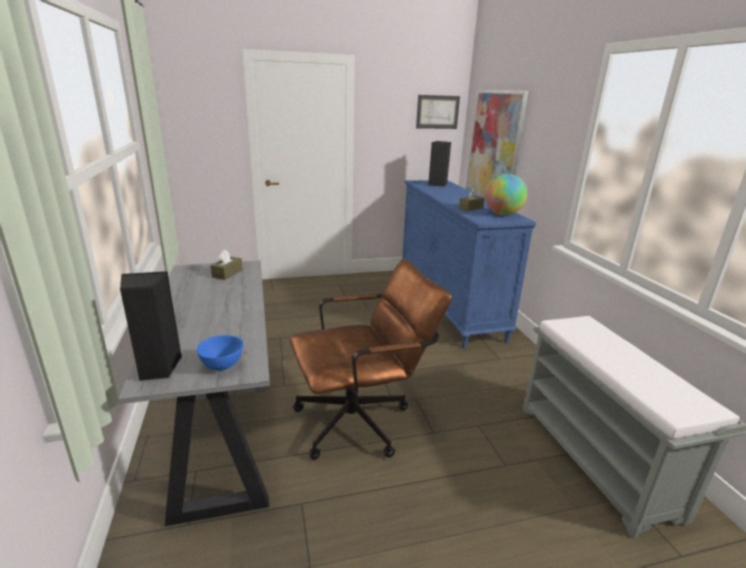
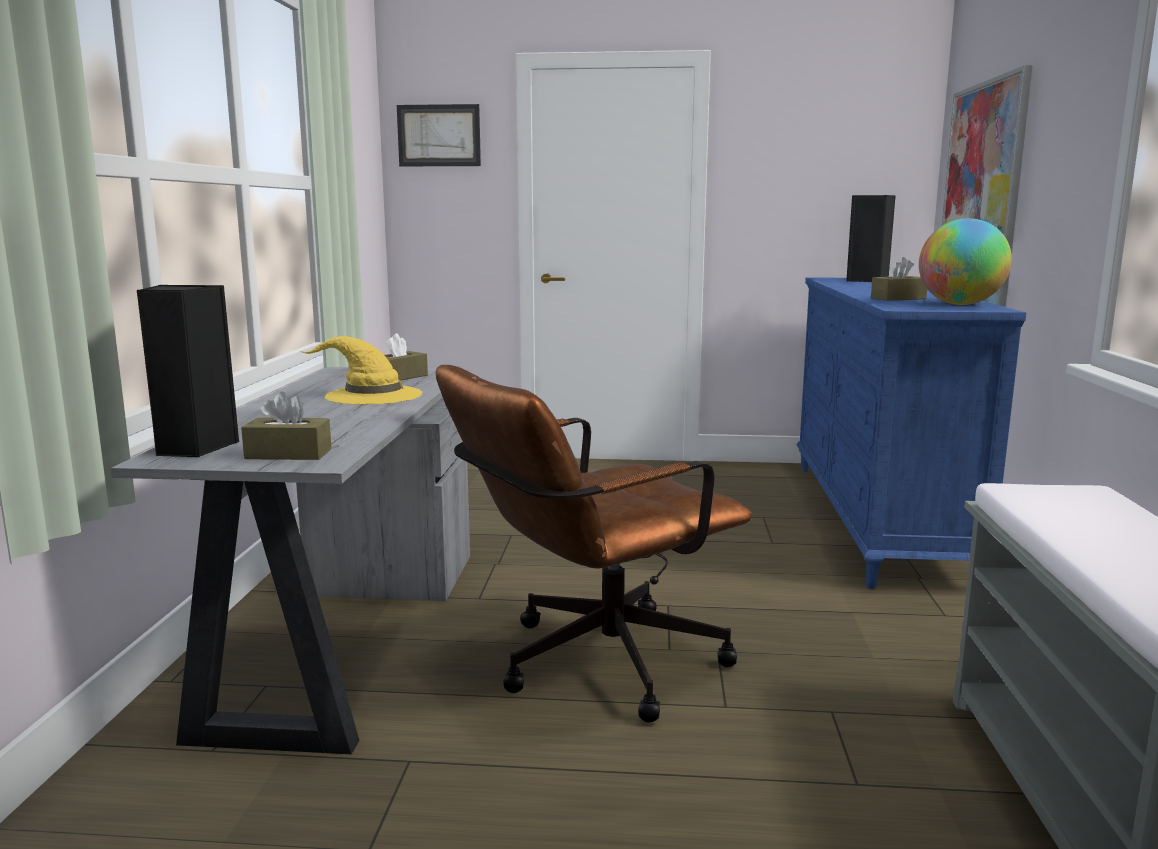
camera: 20 degrees right, 10 degrees down
(223, 365) = (288, 454): blue bowl -> brown tissue box
(225, 294) = (372, 395): none -> yellow hat
(362, 420) = (592, 666): brown office chair -> brown office chair turned 150 degrees clockwise
(437, 112) = (877, 146): picture -> picture (439, 135)

